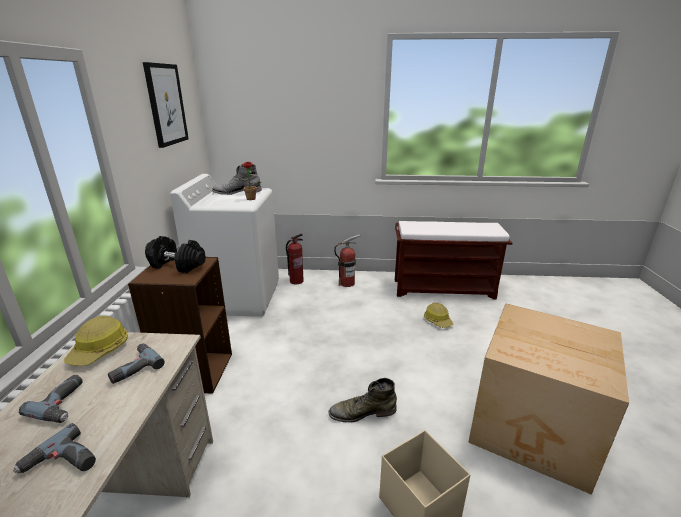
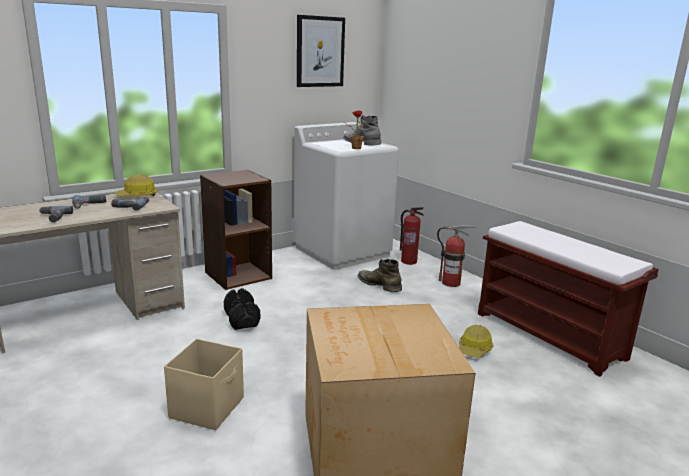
camera: 50 degrees right, 5 degrees down
(178, 265) = (241, 176): black dumbbell -> black dumbbell (242, 319)
(362, 412) = (278, 352): green boot -> green boot (379, 284)

